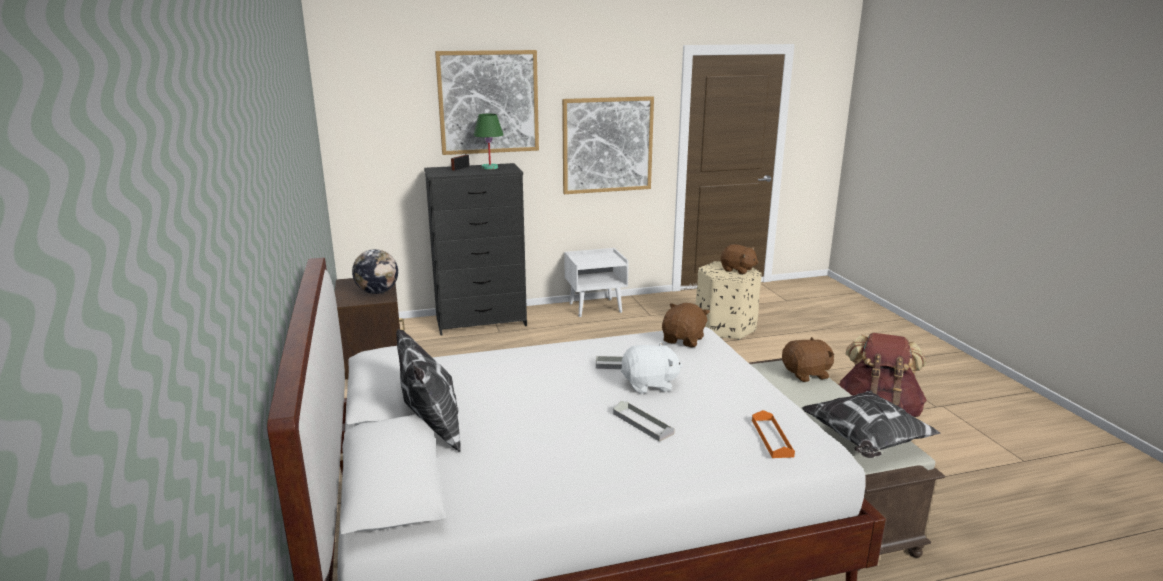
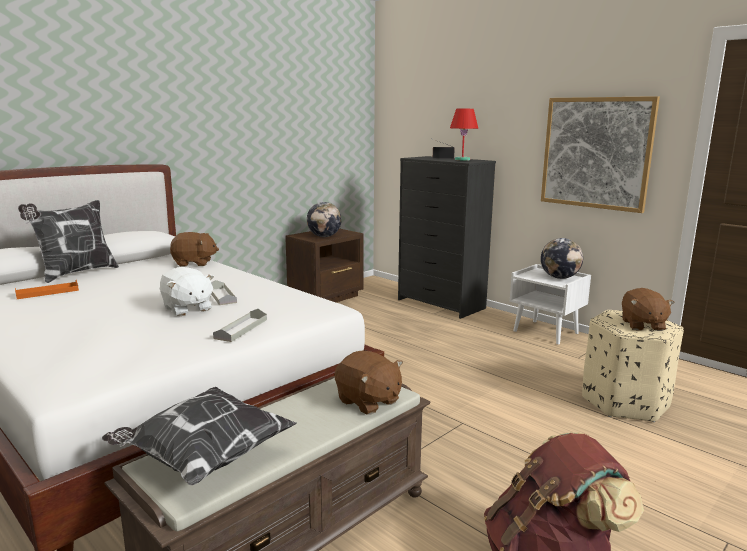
camera: 60 degrees right, 5 degrees down
(488, 102) = (485, 100): picture -> none
(489, 167) = (462, 160): green table lamp -> red table lamp
(602, 257) = (559, 277): none -> globe
(642, 423) = (100, 314): grey tray -> grey tray (241, 329)
(684, 340) = (302, 306): brown plush toy -> brown plush toy (194, 263)
(772, 438) = (80, 360): orange tray -> orange tray (47, 292)

